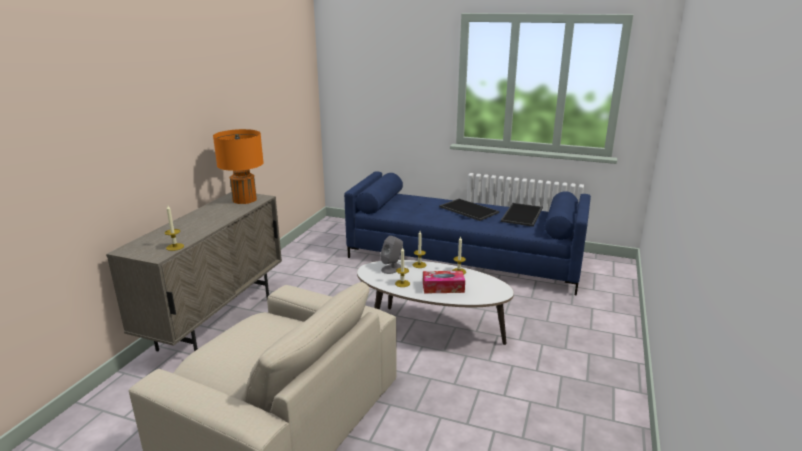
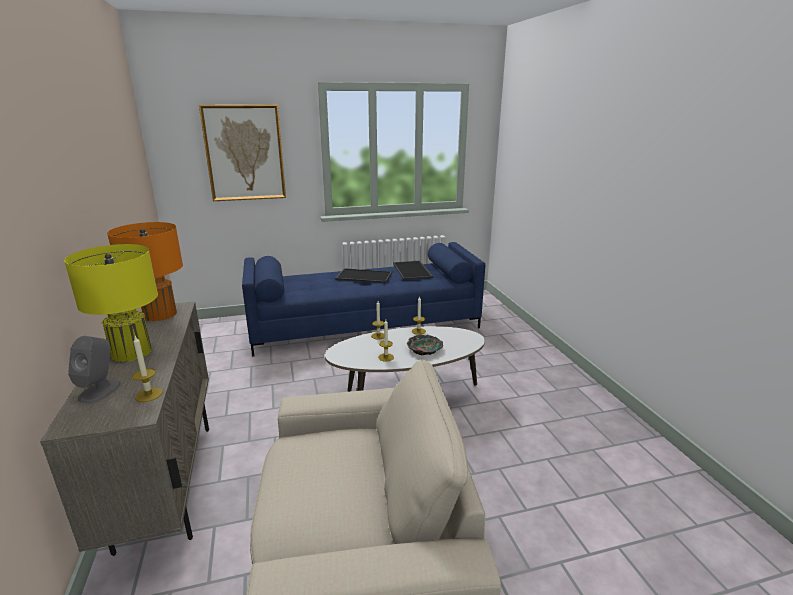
camera: 35 degrees left, 0 degrees up
(199, 220) = (131, 352): none -> yellow table lamp
(390, 77) = (244, 153): none -> picture
(392, 268) = (359, 347): grey speaker -> grey speaker (100, 391)
(443, 287) = (425, 349): tissue box -> bowl

